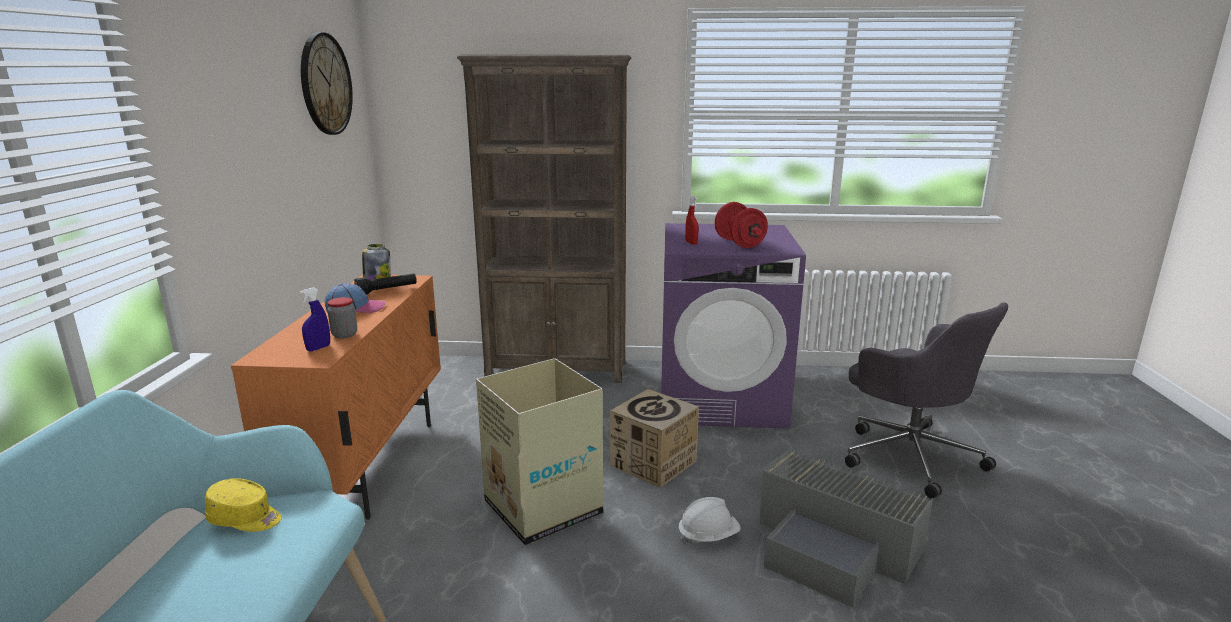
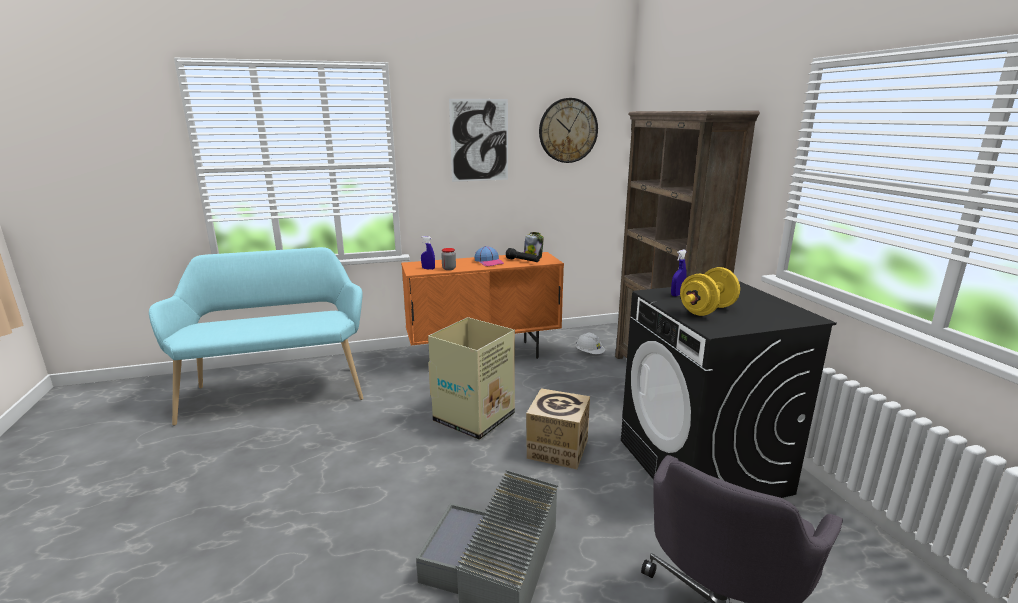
camera: 70 degrees right, 0 degrees up
(246, 105) = (479, 140): none -> picture
(246, 519) = (323, 313): yellow cap -> none
(691, 243) = (677, 295): red spray bottle -> blue spray bottle
(708, 536) = (476, 492): white hard hat -> white hard hat (589, 353)
(721, 399) = (702, 466): purple washing machine -> black washing machine
(739, 243) = (707, 310): red dumbbell -> yellow dumbbell

